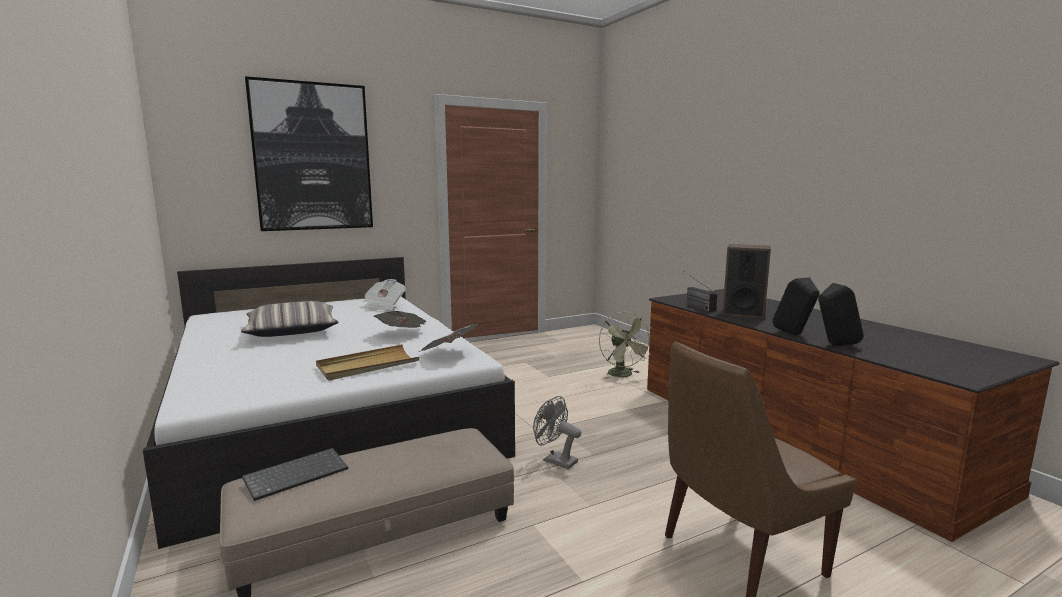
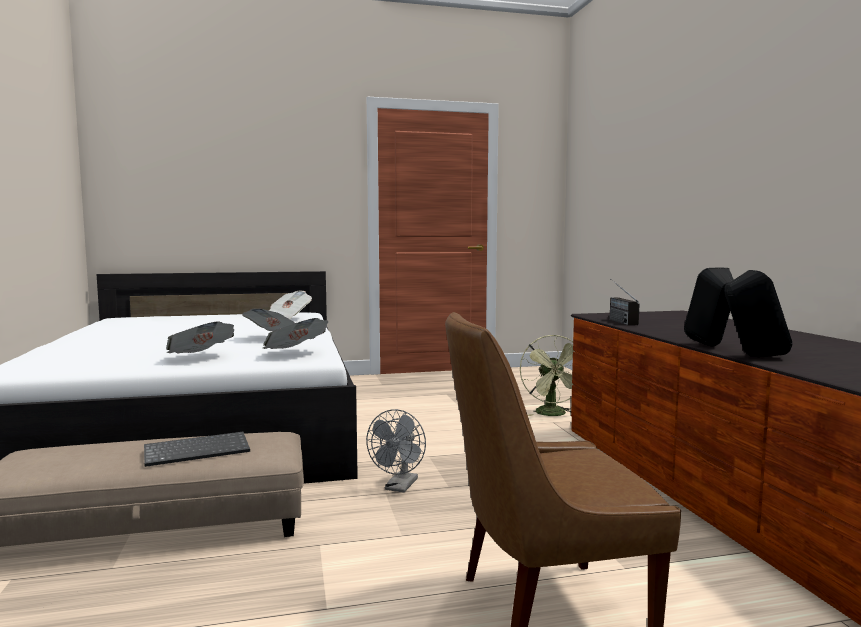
camera: 15 degrees right, 5 degrees down
(292, 330) = (173, 330): pillow -> none
(297, 474) = (72, 450): keyboard -> keyboard (198, 450)
(313, 157) = (234, 163): picture -> none
(367, 366) = (201, 357): beige tray -> newspaper
(555, 460) = (399, 487): grey fan -> grey fan turned 120 degrees counterclockwise
(743, 313) = (672, 328): speaker -> none

